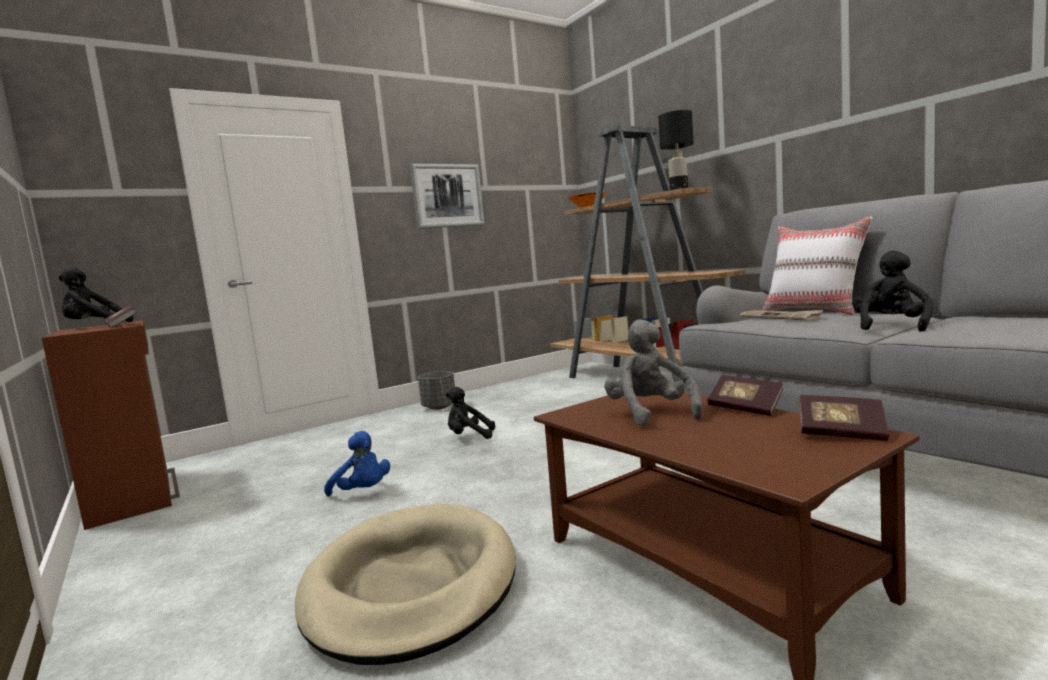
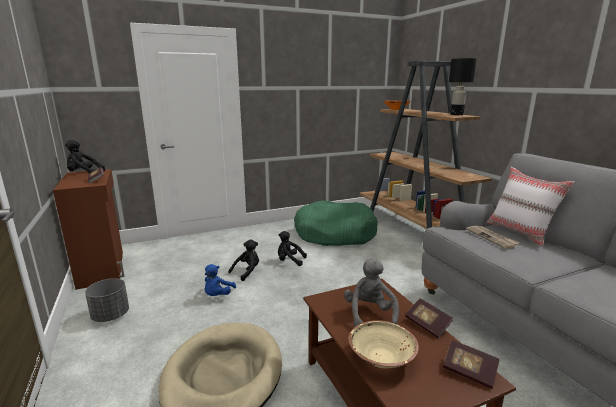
camera: 10 degrees right, 10 degrees up
(363, 492) = (218, 295): blue plush toy -> blue plush toy turned 60 degrees clockwise
(439, 407) = (280, 230): grey planter -> grey planter (110, 316)
(447, 196) = (302, 93): picture -> none
(527, 399) = (334, 234): none -> green dog bed
(701, 445) = (381, 358): none -> beige bowl
(891, 327) = (559, 269): black plush toy -> black plush toy (247, 272)

